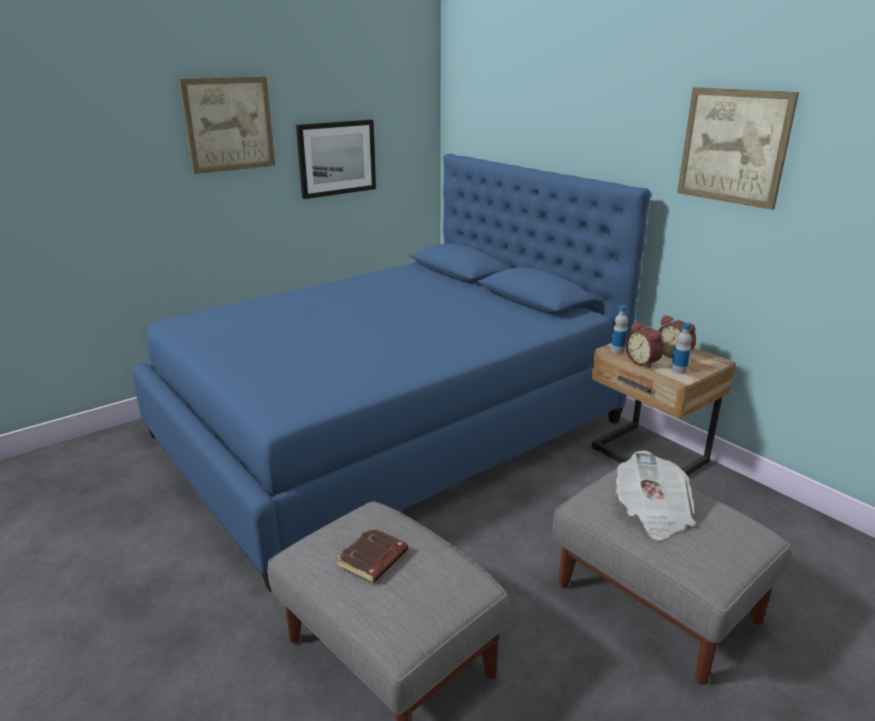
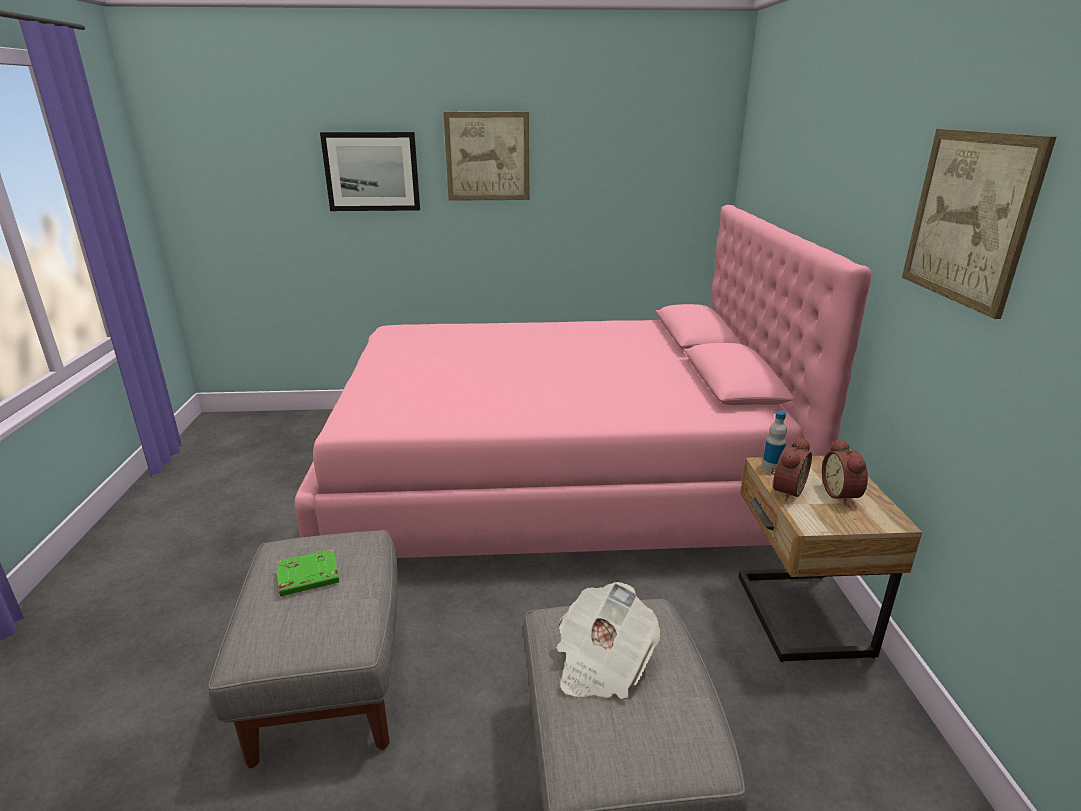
camera: 35 degrees right, 0 degrees up
(337, 158) = (600, 198): picture -> picture (372, 172)
(373, 560) = (308, 578): brown book -> green book
(389, 428) = (554, 480): blue bed -> pink bed
(643, 362) = (785, 490): alarm clock -> alarm clock turned 150 degrees counterclockwise
(679, 370) = (819, 514): bottle -> none

